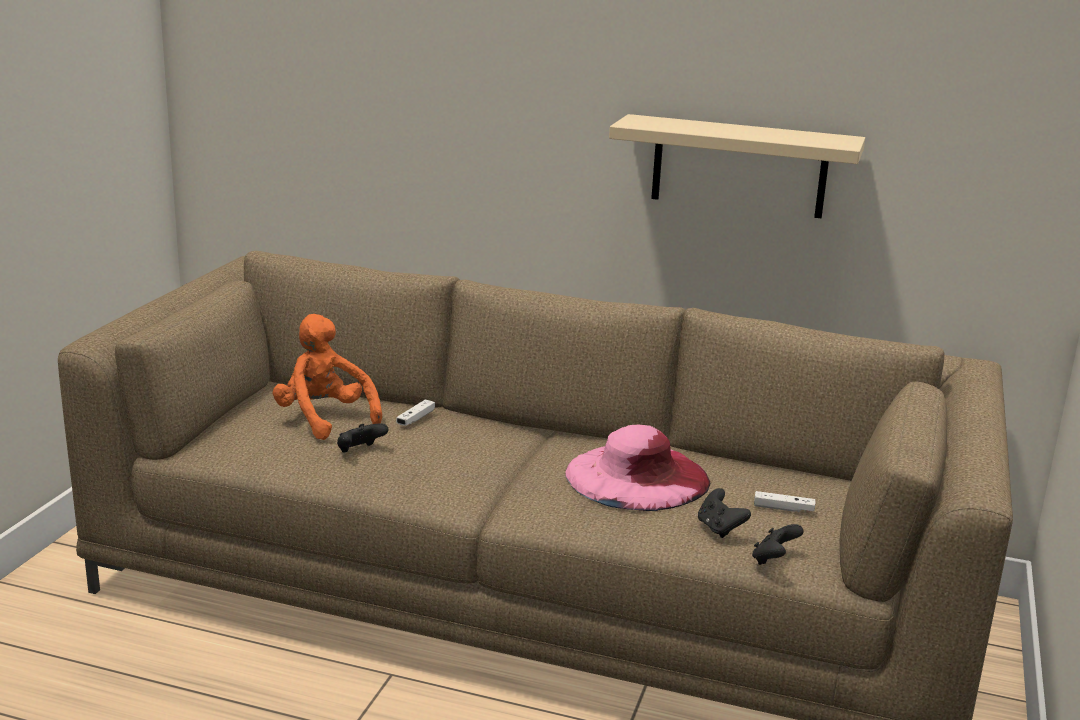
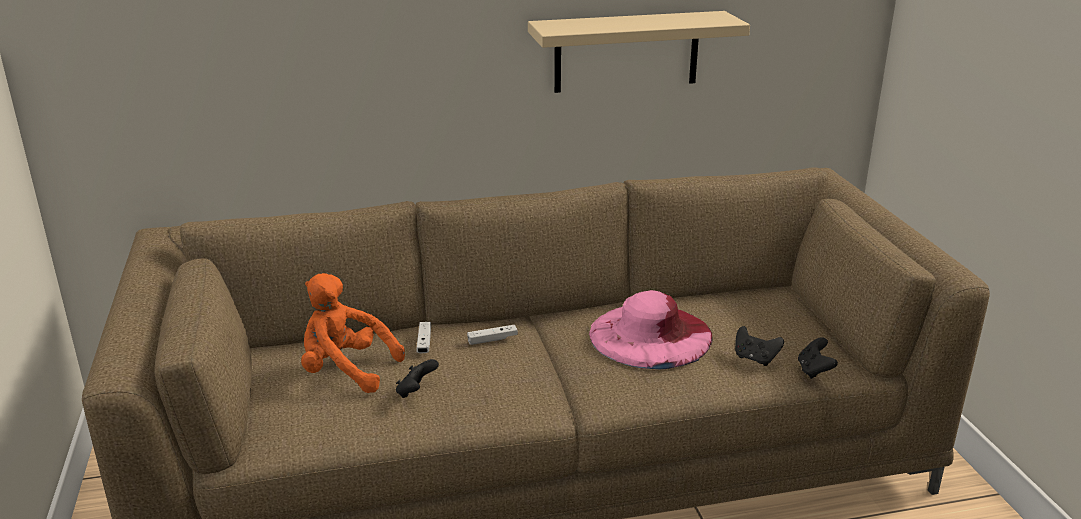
camera: 30 degrees left, 5 degrees up
(783, 509) = (773, 326): white game controller -> white game controller (492, 339)

